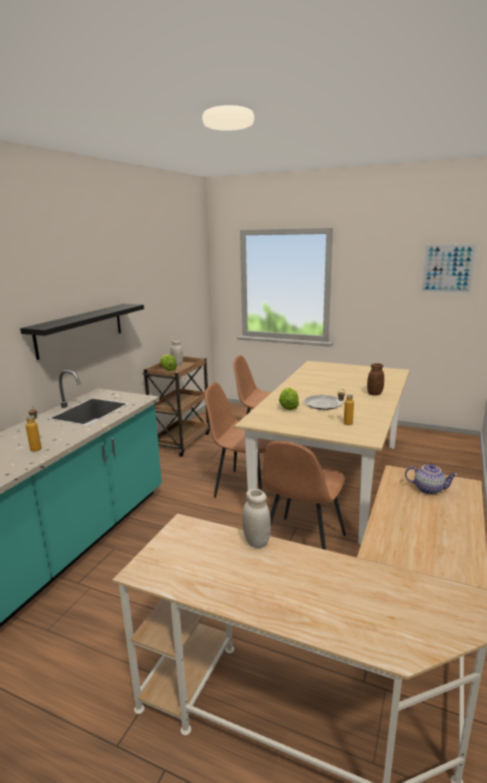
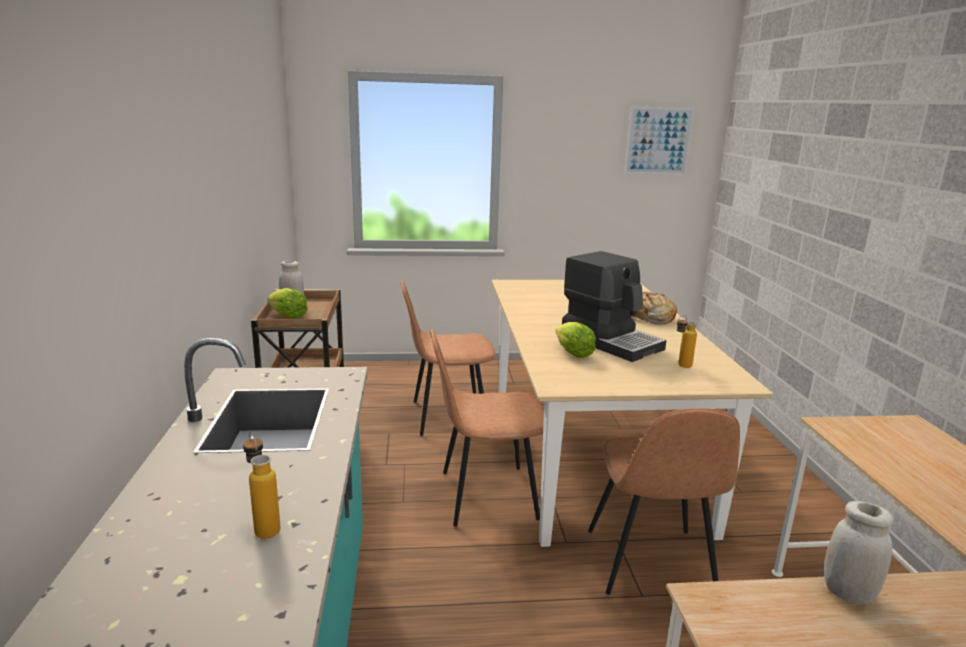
camera: 30 degrees left, 0 degrees up
(80, 329) = (183, 249): black shelf -> none
(323, 404) = (611, 341): plate -> coffee machine
(374, 394) = (650, 317): brown jar -> bread
(429, 489) = (893, 440): teapot -> none

